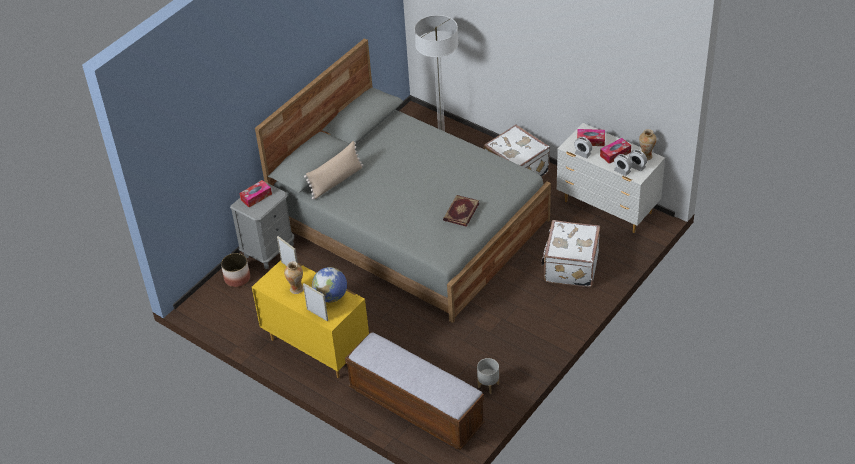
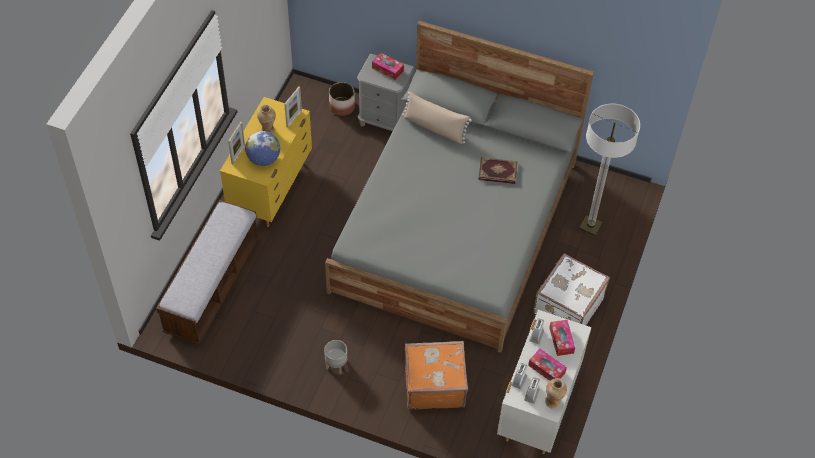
camera: 70 degrees right, 10 degrees up
(460, 212) = (417, 241): book -> book (497, 171)
(488, 385) = (251, 340): grey planter -> grey planter (336, 364)
(570, 267) = (434, 384): white suitcase -> orange suitcase

